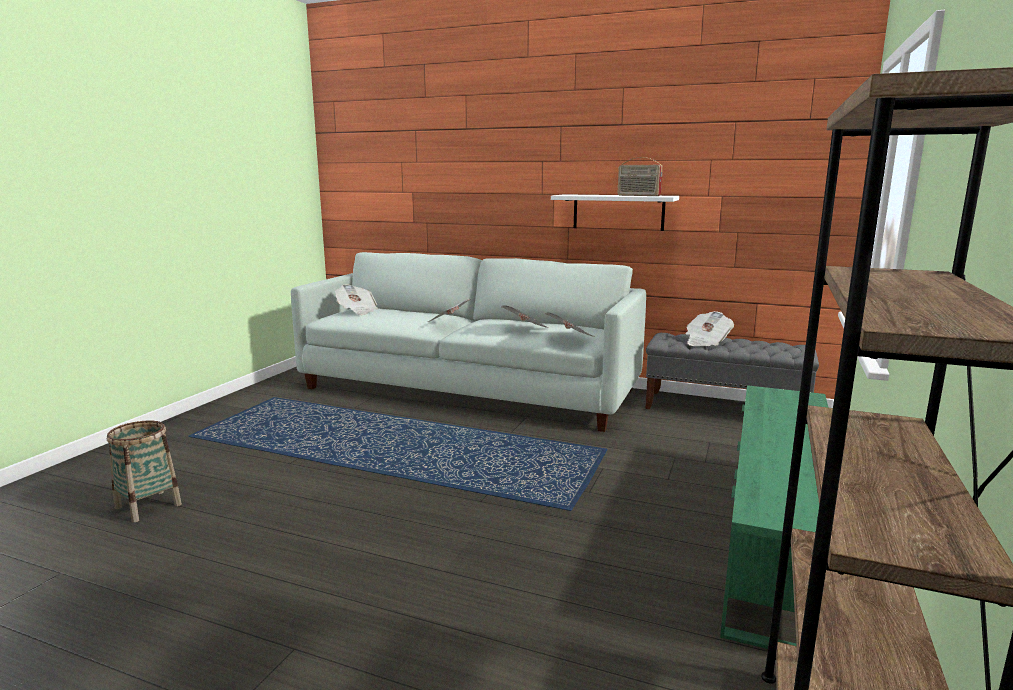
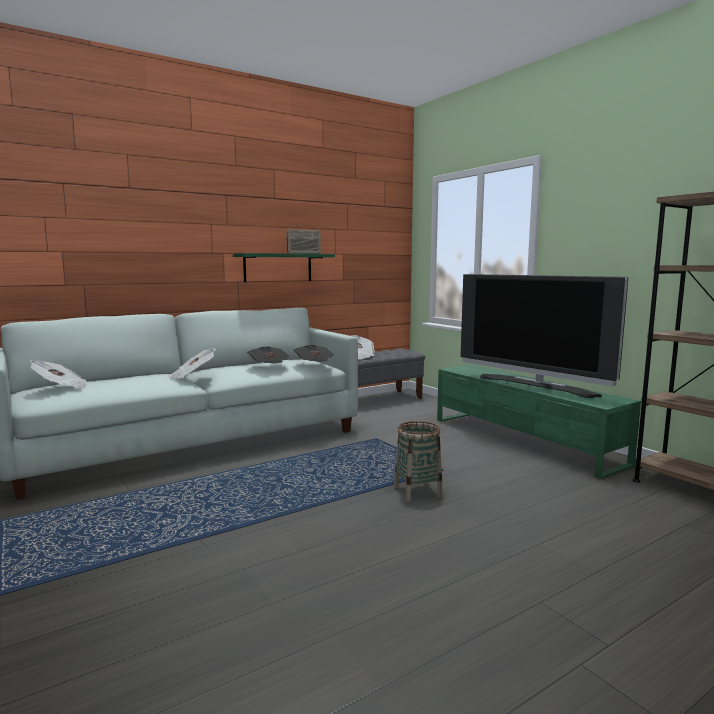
camera: 55 degrees left, 5 degrees down
(148, 506) = (171, 652): basket -> basket (417, 491)
(618, 212) = (278, 267): white shelf -> green shelf
(782, 451) = (535, 385): none -> television

